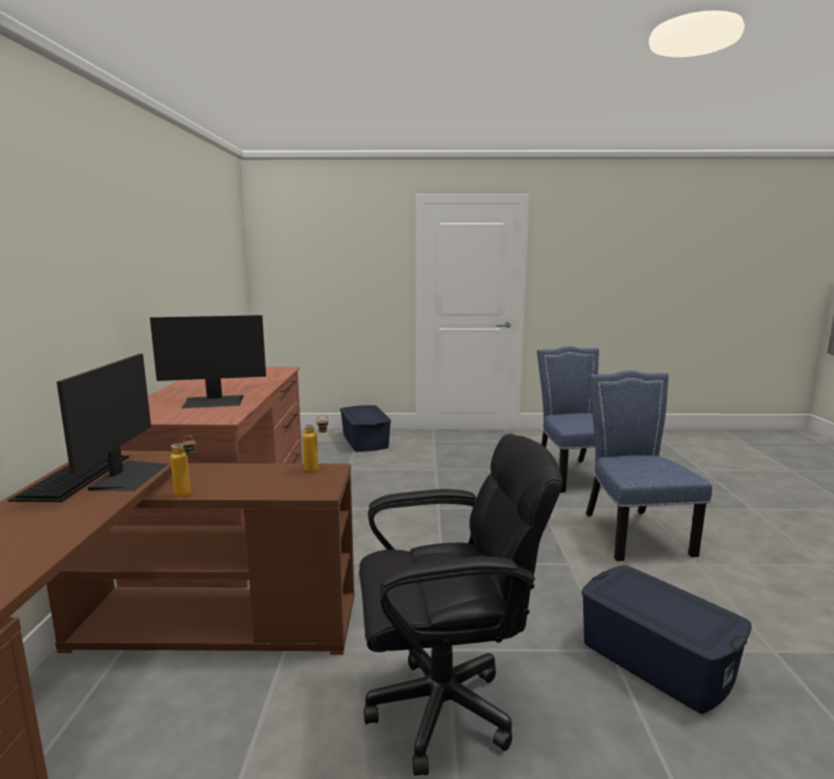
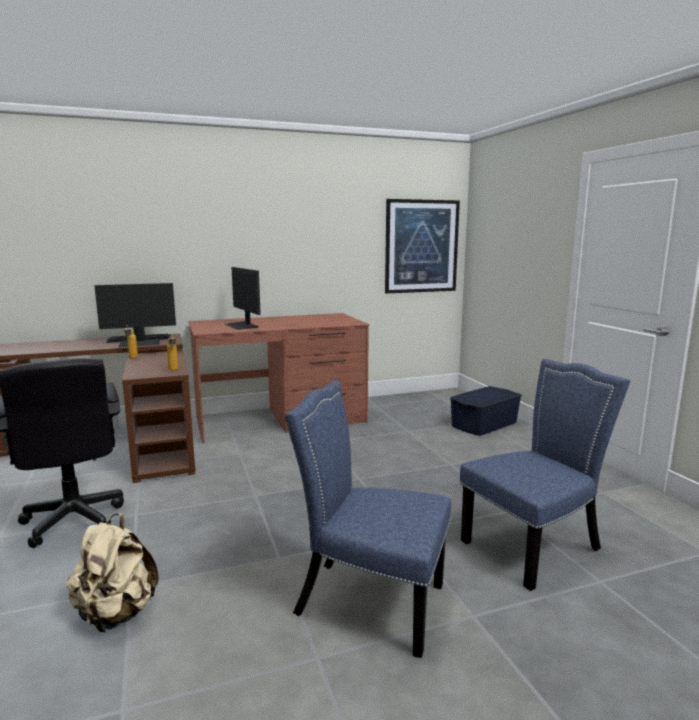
camera: 70 degrees right, 0 degrees up
(232, 275) = (421, 246): none -> picture
(635, 535) = (372, 603): blue chair -> blue chair turned 135 degrees counterclockwise
(656, 659) = (116, 614): blue storage box -> beige backpack

